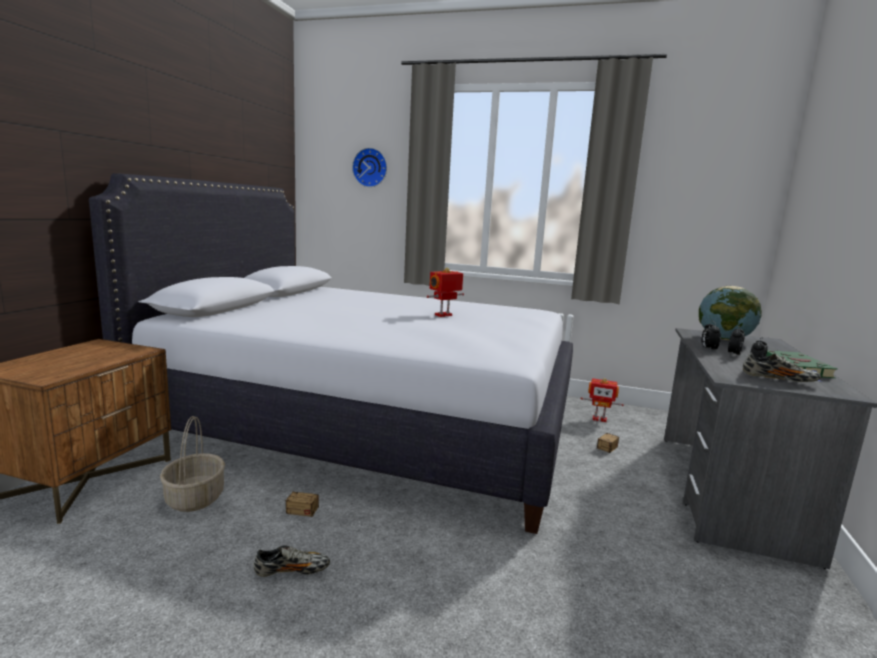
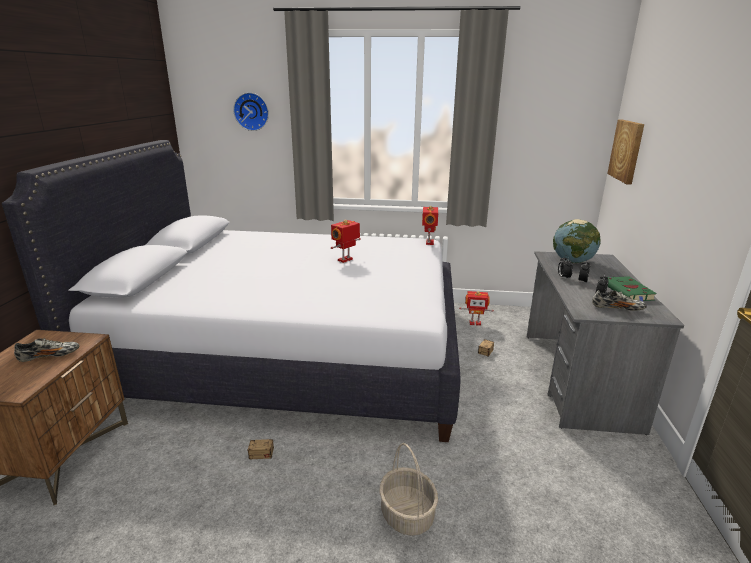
camera: 10 degrees left, 10 degrees up
(194, 498) = (165, 458): basket -> basket (406, 514)
(292, 571) = (272, 511): shoe -> shoe (50, 356)
(546, 312) = (429, 242): none -> toy robot
(799, 214) = (627, 151): none -> picture

